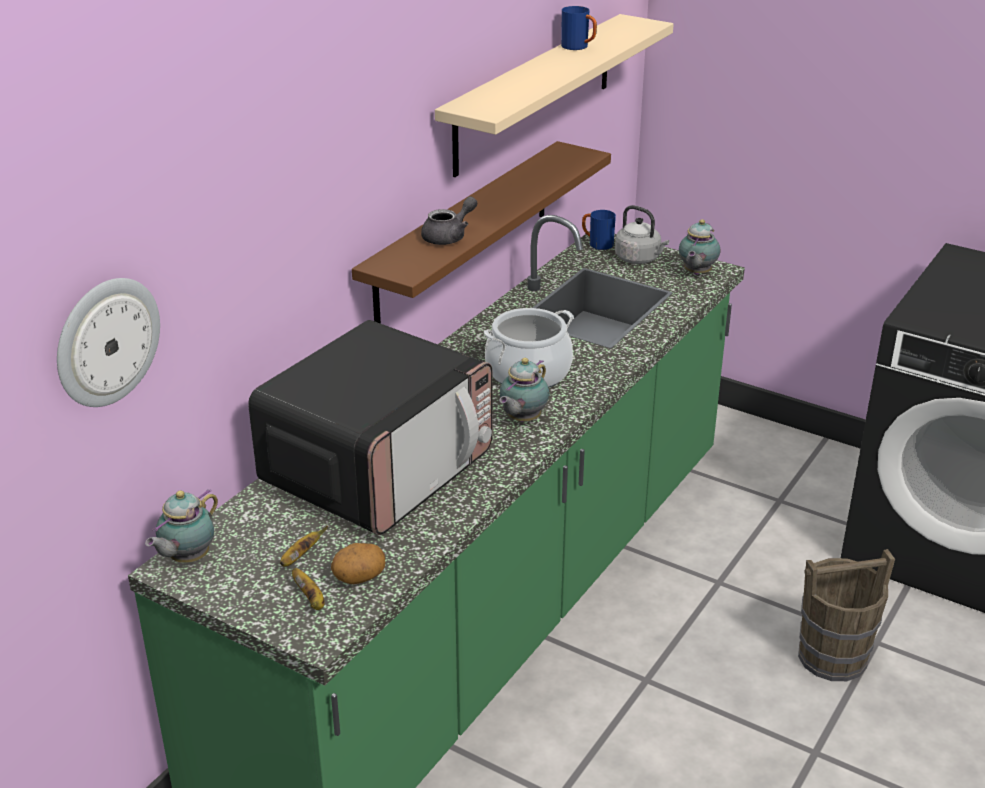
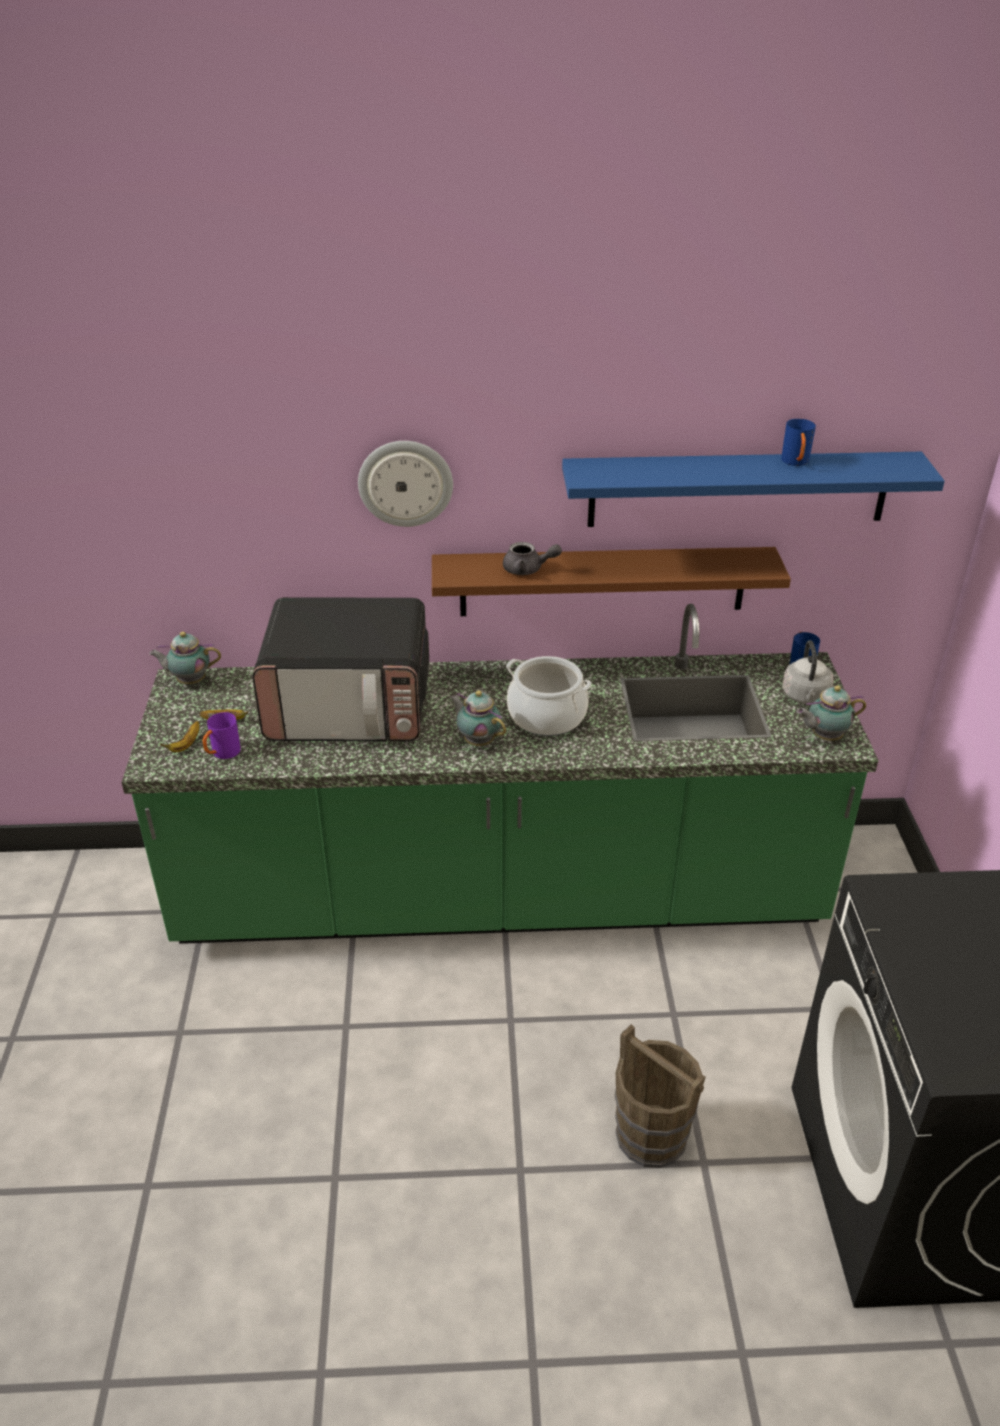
camera: 55 degrees right, 5 degrees up
(106, 341) = (155, 508): wall clock -> wall clock (405, 483)
(359, 578) = (222, 754): potato -> purple mug
(522, 419) = (477, 740): teapot -> teapot turned 45 degrees clockwise
(535, 93) = (738, 489): beige shelf -> blue shelf

